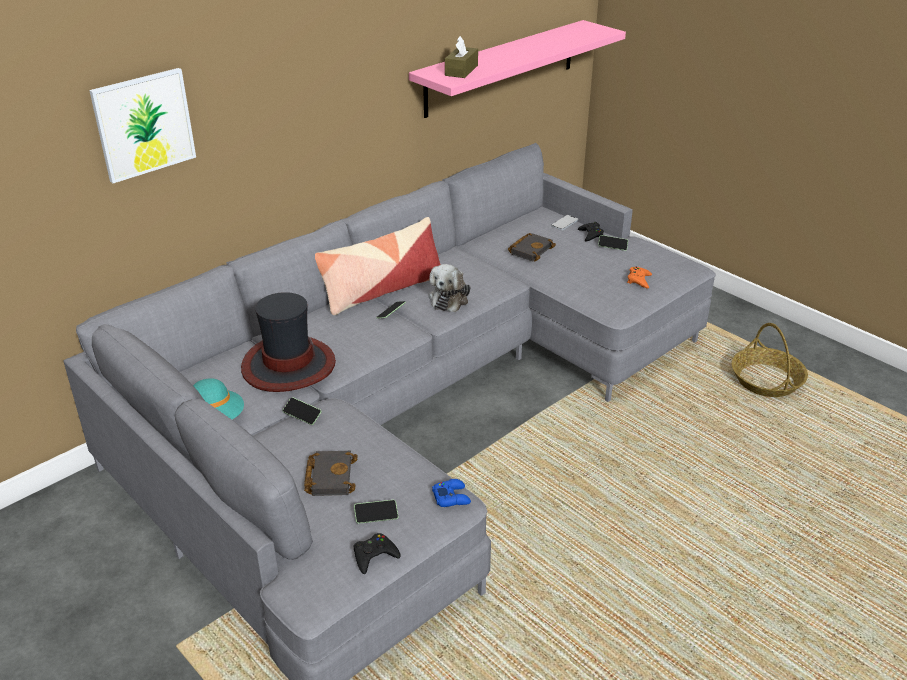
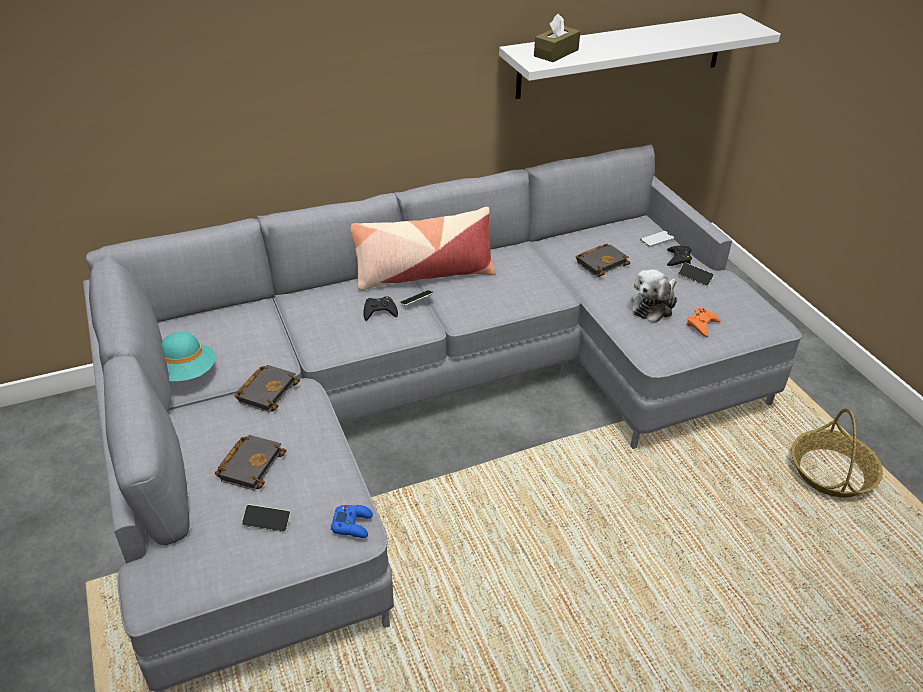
camera: 20 degrees right, 5 degrees up
(144, 124) = (176, 64): picture -> none
(288, 365) = (286, 334): hat -> none
(302, 415) = (267, 390): phone -> black book
(374, 556) = (238, 567): black game controller -> black game controller (379, 311)
(449, 298) = (485, 298): plush toy -> plush toy (653, 305)
(501, 68) = (622, 55): pink shelf -> white shelf

